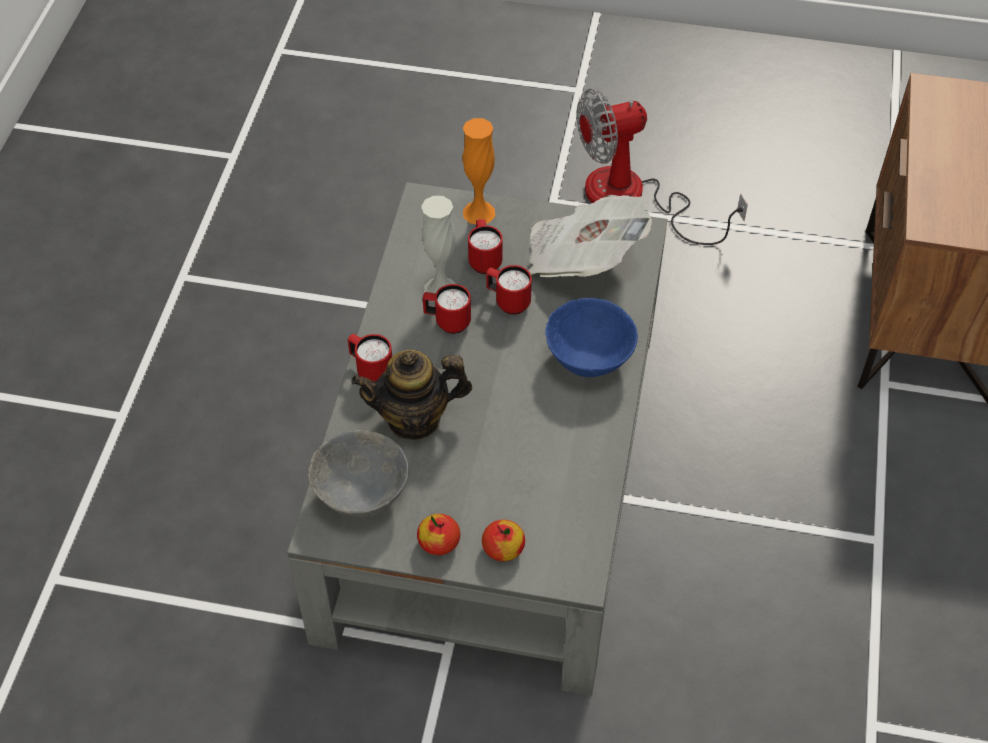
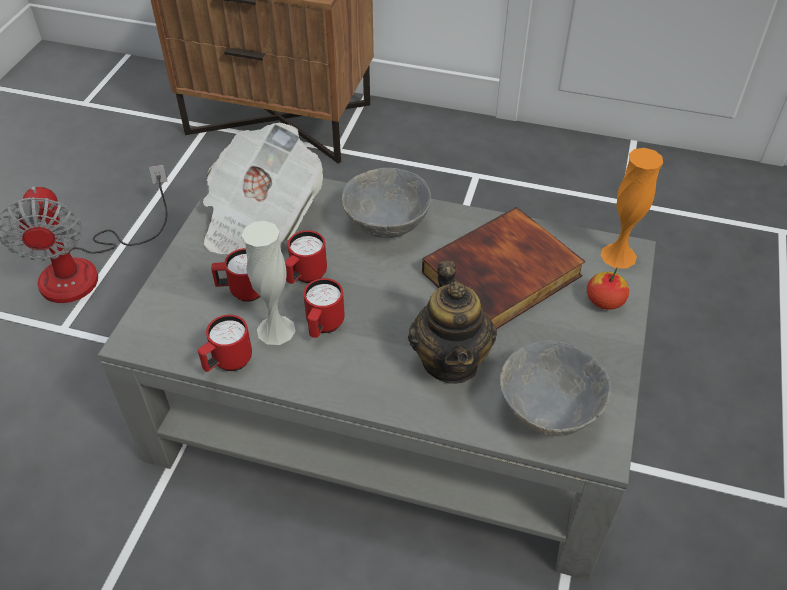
camera: 85 degrees left, 5 degrees down
(370, 370) = (381, 397): red mug -> red mug (227, 363)
(439, 542) = (603, 348): apple -> none
(479, 212) = (171, 291): orange vase -> orange vase (618, 255)
(527, 459) = (503, 276): none -> book
(589, 358) = (386, 225): blue bowl -> grey bowl

